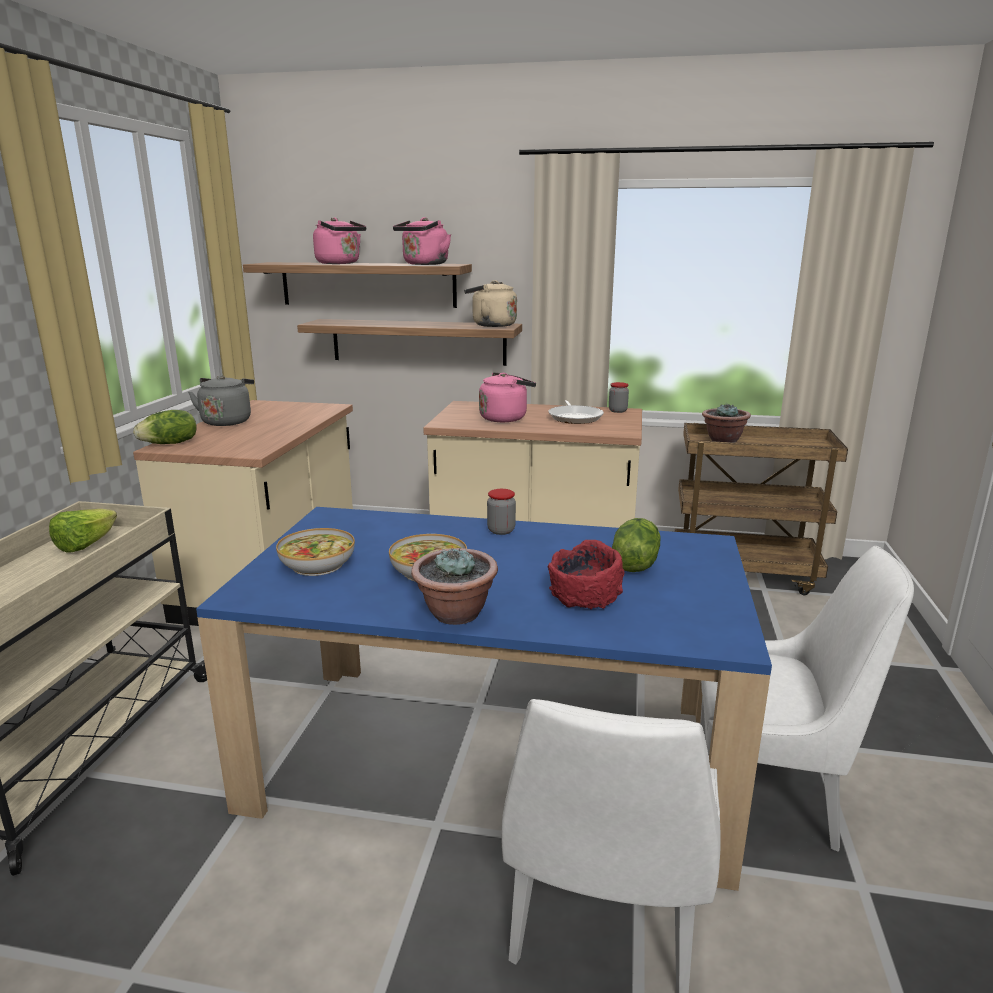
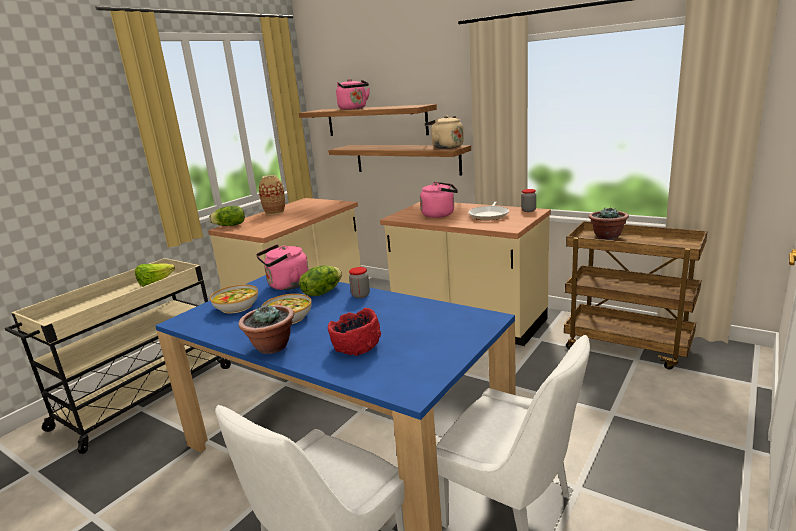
camera: 25 degrees right, 0 degrees up
(227, 421) = (275, 212): grey kettle -> vase
(424, 264) = (401, 106): pink kettle -> pink kettle (286, 285)
(634, 564) = (416, 328): lettuce -> lettuce (322, 292)

